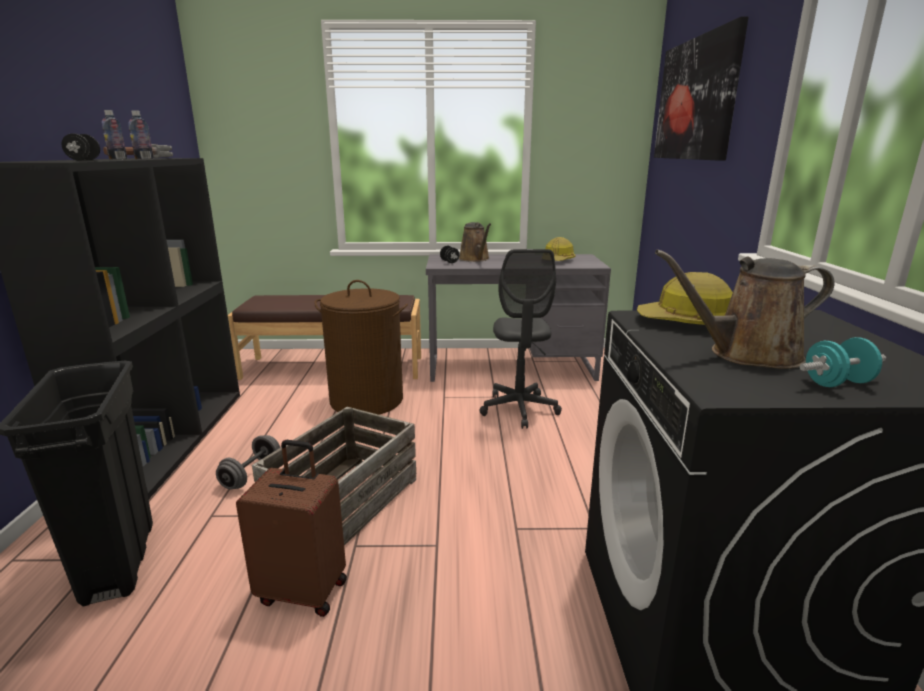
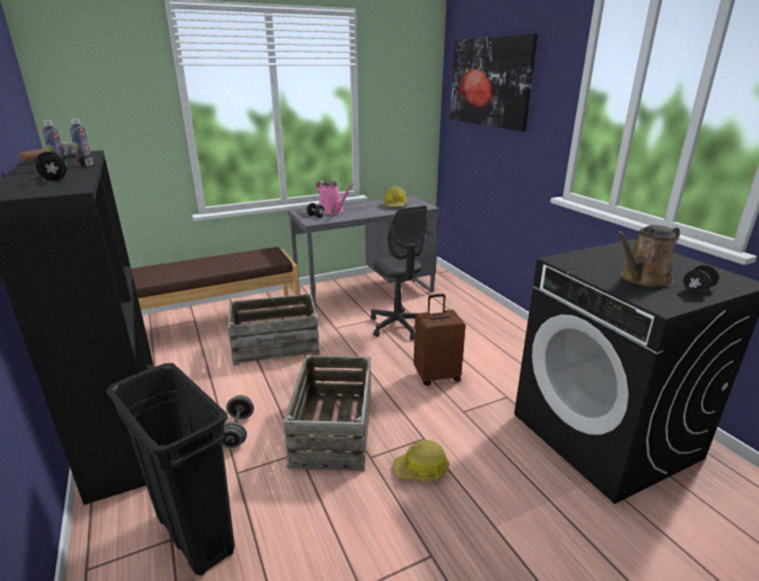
camera: 25 degrees left, 5 degrees up
(304, 590) = (363, 499): brown suitcase -> brown suitcase (436, 376)
(367, 400) = (276, 345): brown laundry basket -> crate
(475, 259) = (332, 211): brown watering can -> pink watering can
(686, 323) = (588, 261): hard hat -> hard hat (421, 469)
(837, 383) = (697, 289): turquoise dumbbell -> black dumbbell

